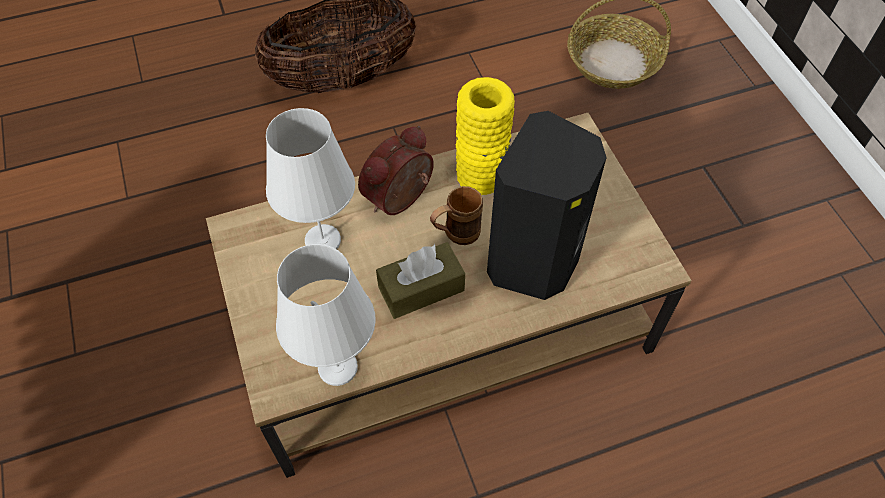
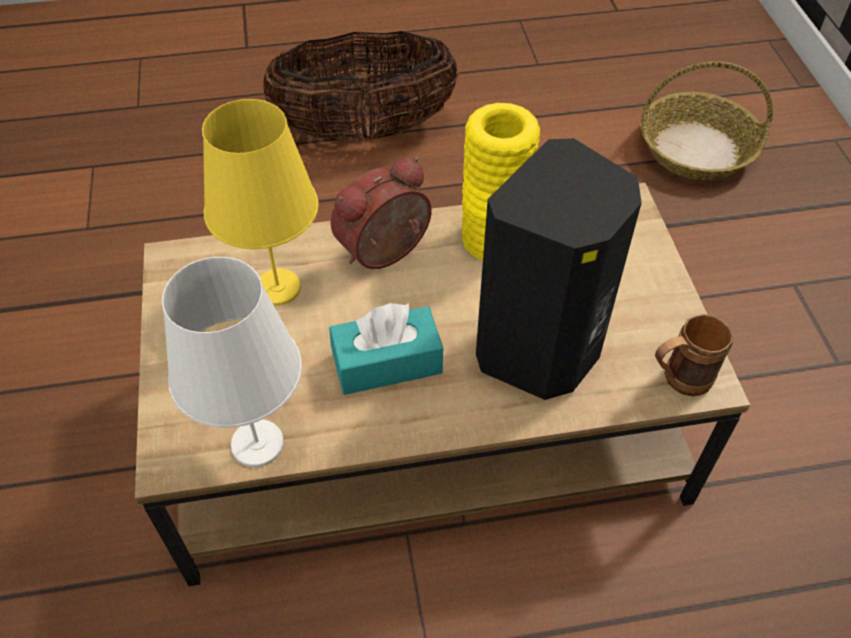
camera: 10 degrees right, 5 degrees down
(323, 240) = (278, 288): white table lamp -> yellow table lamp
(421, 288) = (387, 363): brown tissue box -> turquoise tissue box
(455, 235) = (445, 304): brown mug -> brown mug (677, 381)

